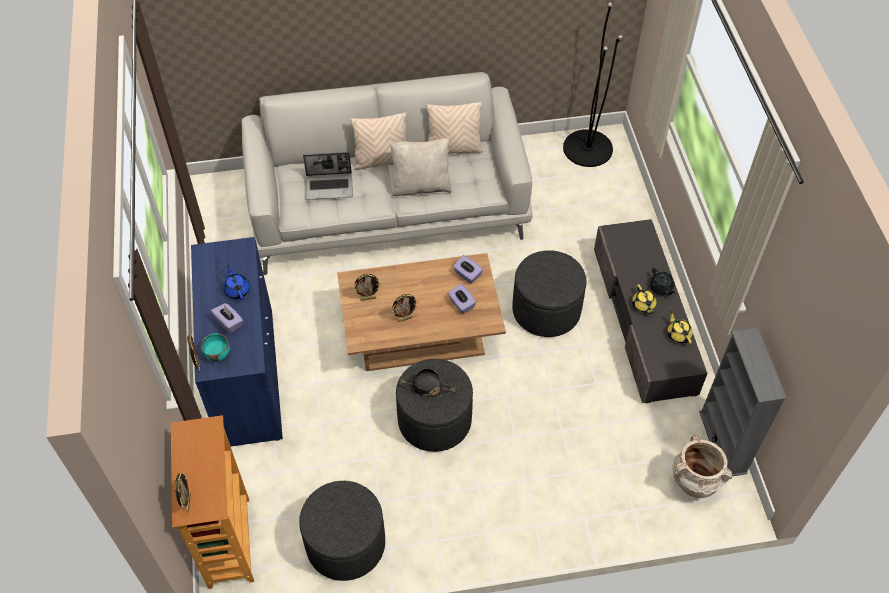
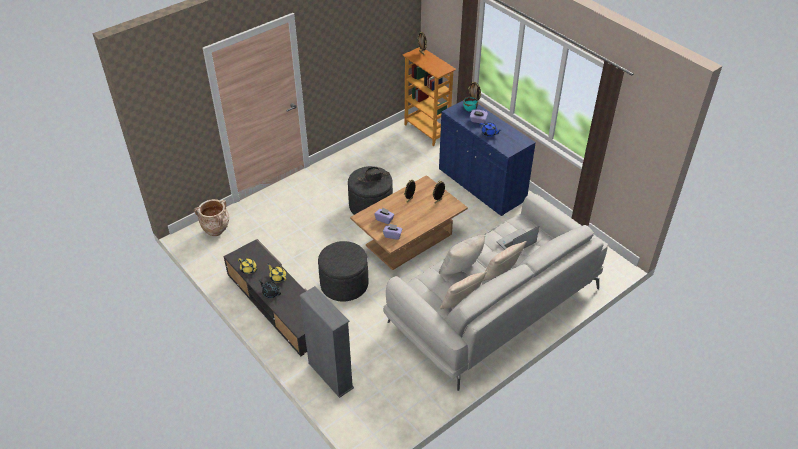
camera: 150 degrees right, 10 degrees down
(345, 543) = (376, 149): grey ottoman -> none
(587, 148) = (384, 419): black floor lamp -> none
(722, 442) = (205, 258): grey bookcase -> grey bookcase (330, 375)

